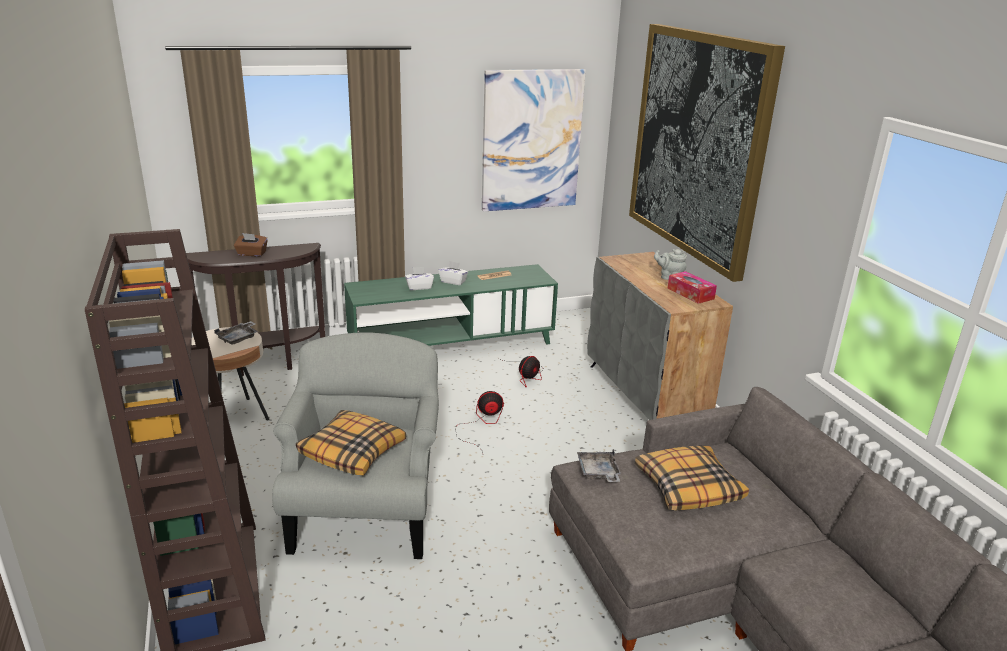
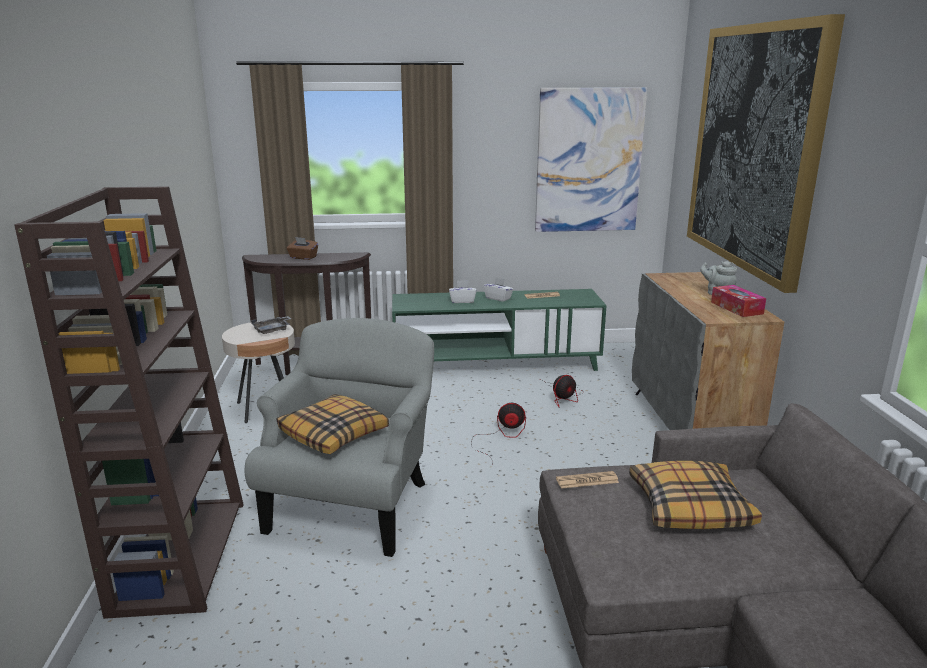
camera: 15 degrees right, 5 degrees down
(598, 472) = (587, 481): grey tray -> newspaper

